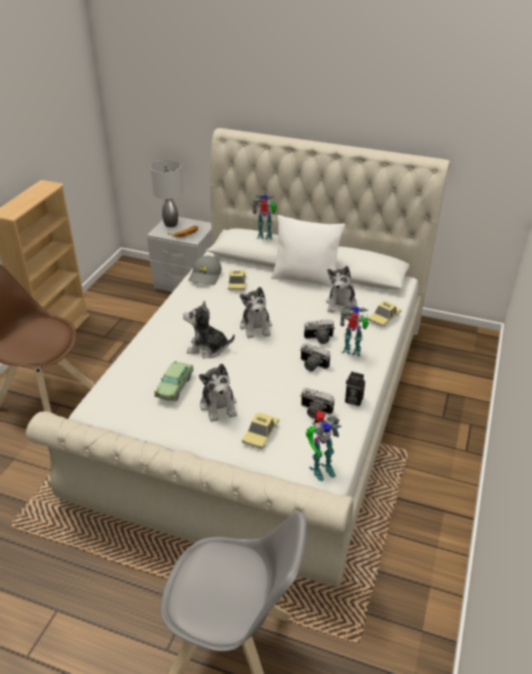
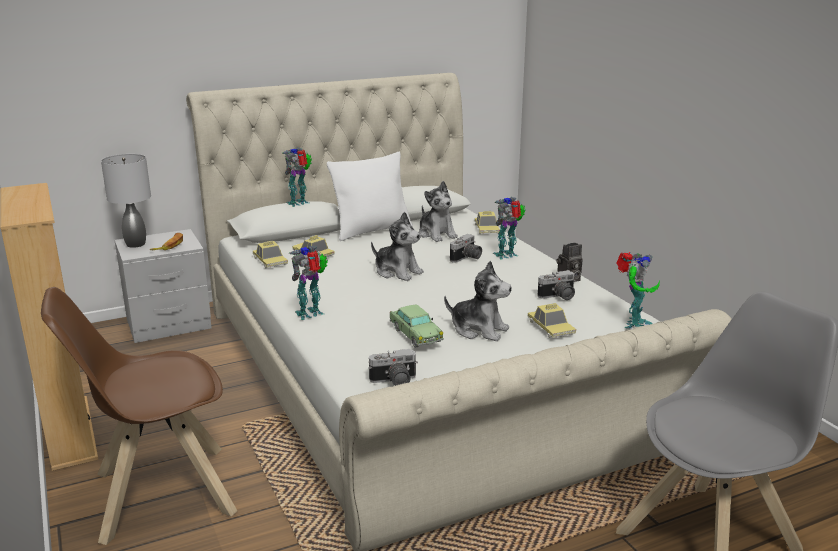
camera: 45 degrees left, 15 degrees down
(157, 334) = (311, 314): none -> toy robot
(206, 276) = (270, 261): grey cap -> toy car
(207, 348) = (385, 302): plush toy -> none
(312, 365) = (496, 274): camera -> camera (394, 382)

